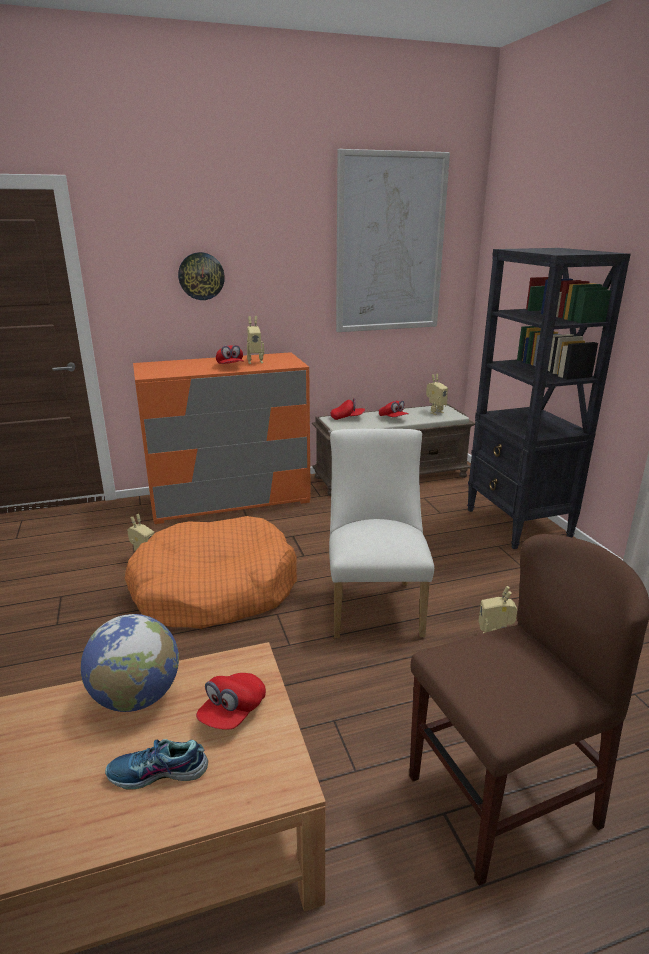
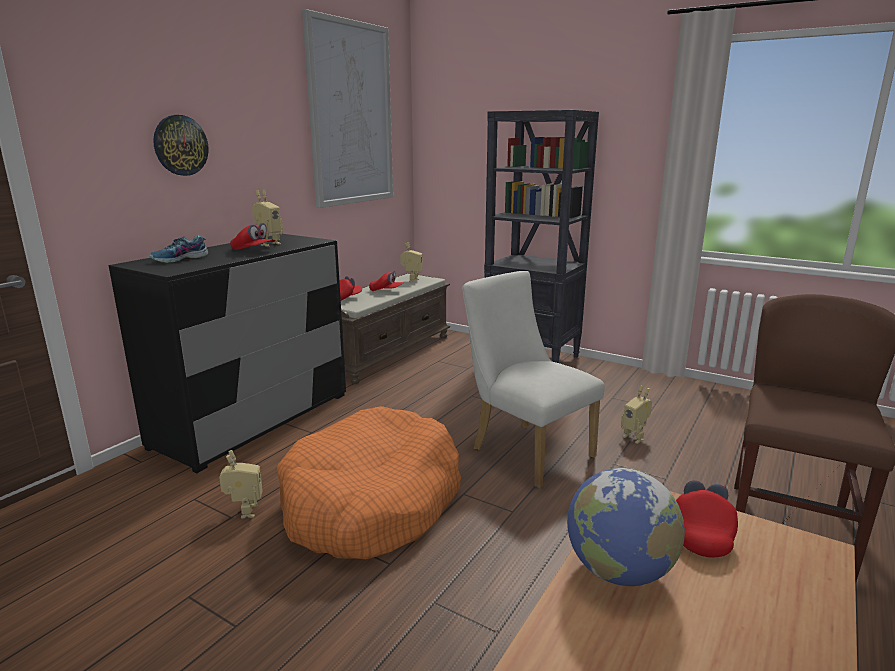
camera: 40 degrees left, 5 degrees down
(158, 773) = (750, 607): shoe -> shoe (180, 259)
(229, 500) = (254, 420): orange dresser -> black dresser
(232, 712) = (701, 534): red cap -> red cap turned 150 degrees counterclockwise

